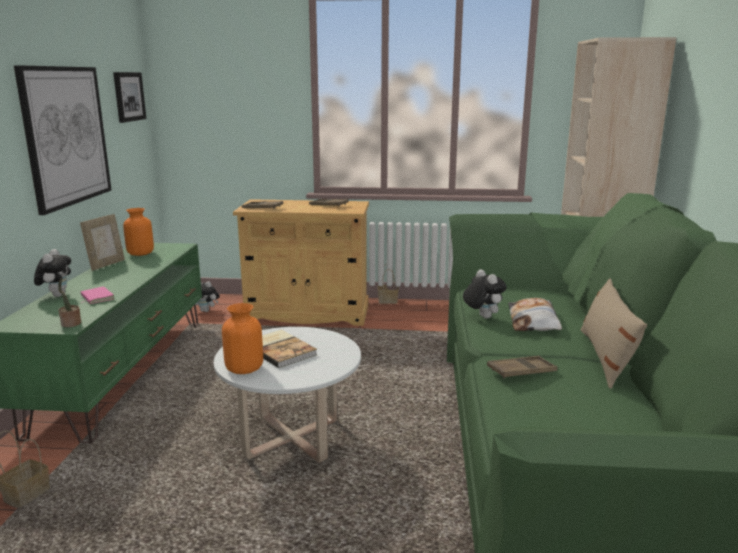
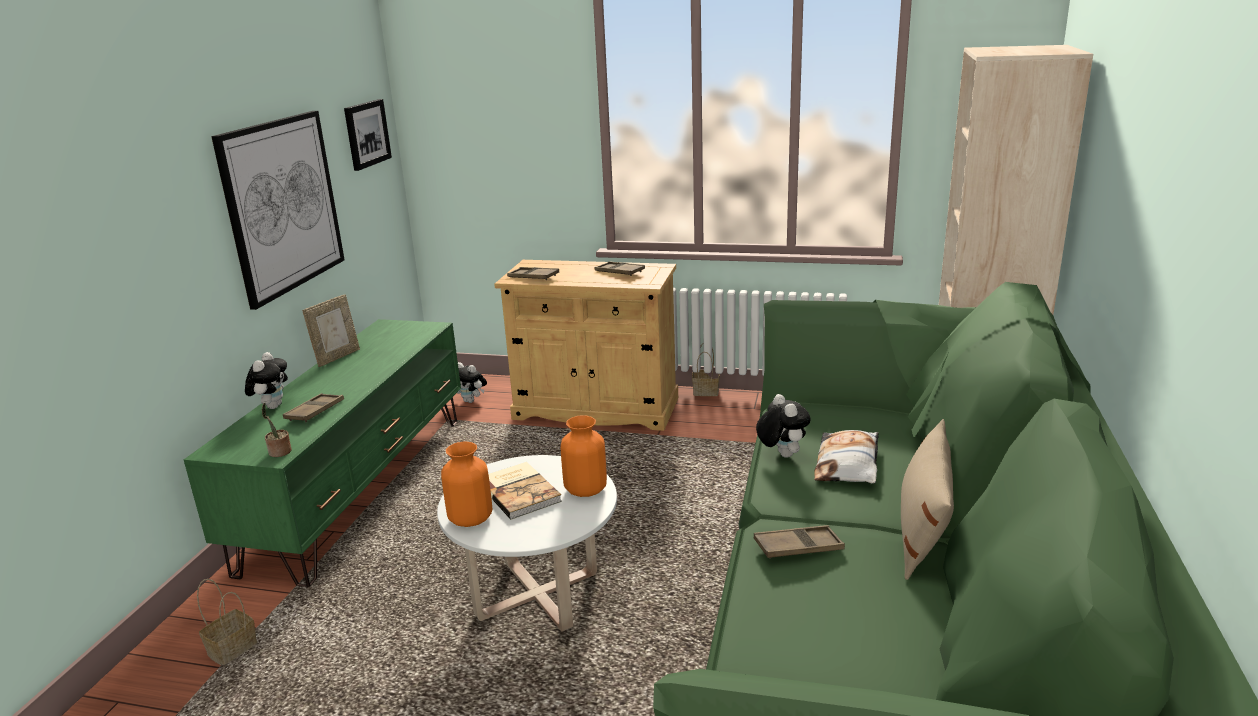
camera: 10 degrees right, 5 degrees up
(96, 298) = (315, 411): pink book -> brown tray
(140, 253) = (381, 339): orange vase -> orange vase (585, 489)

